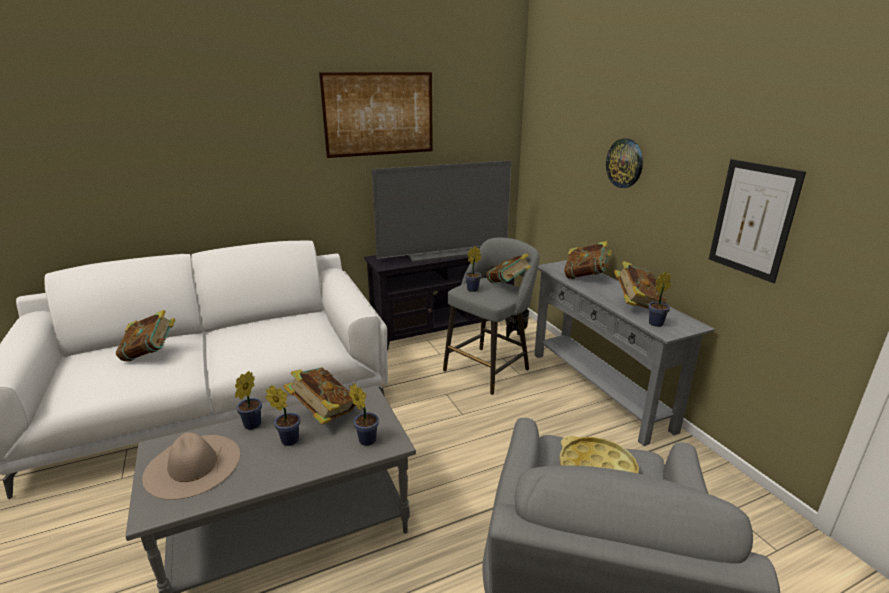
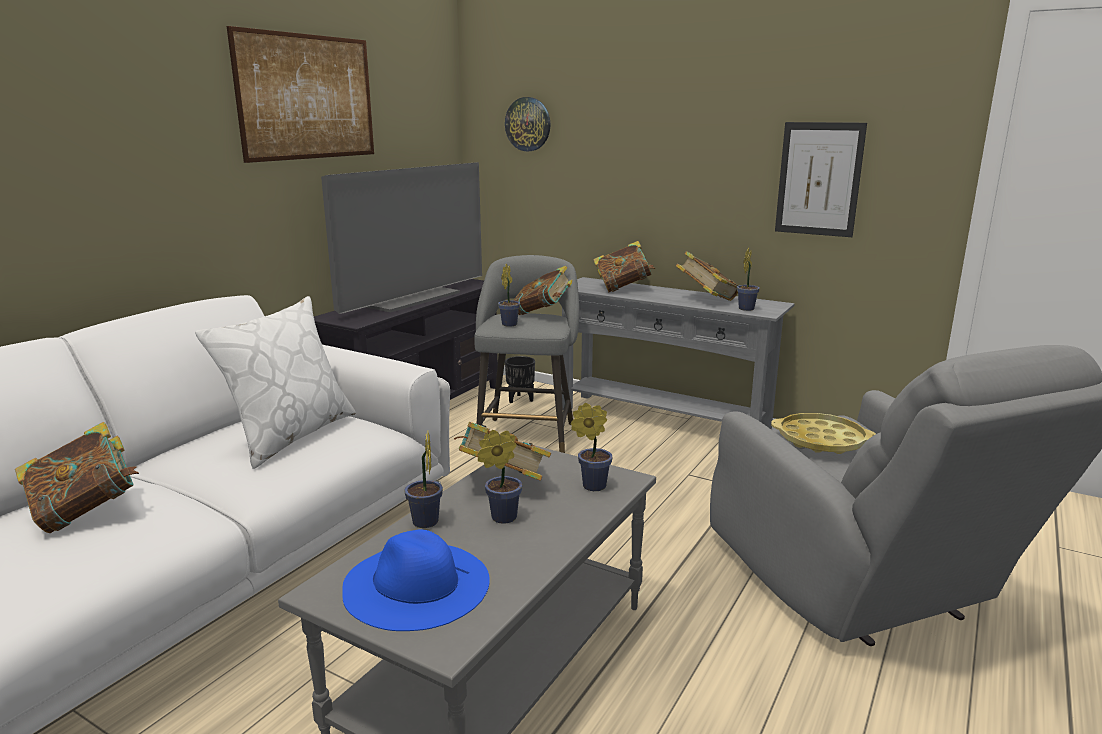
camera: 35 degrees left, 5 degrees down
(192, 465) = (415, 584): beige hat -> blue hat
(282, 336) = (290, 435): none -> white pillow
(625, 163) = (646, 146): wall clock -> wall clock (528, 124)

